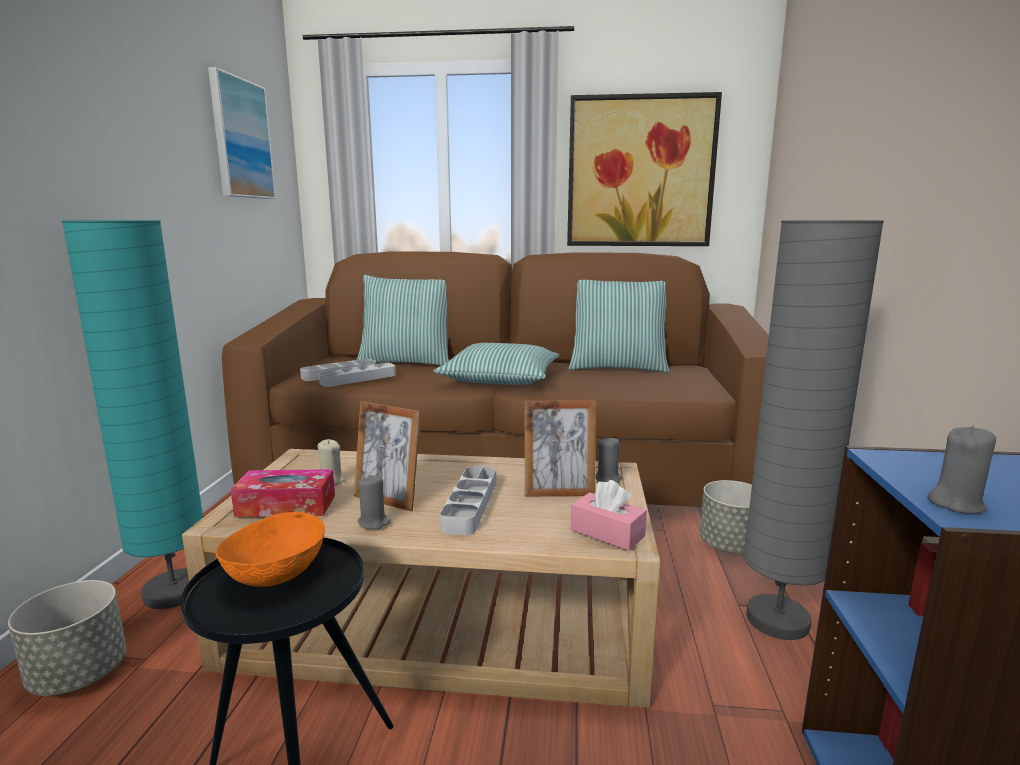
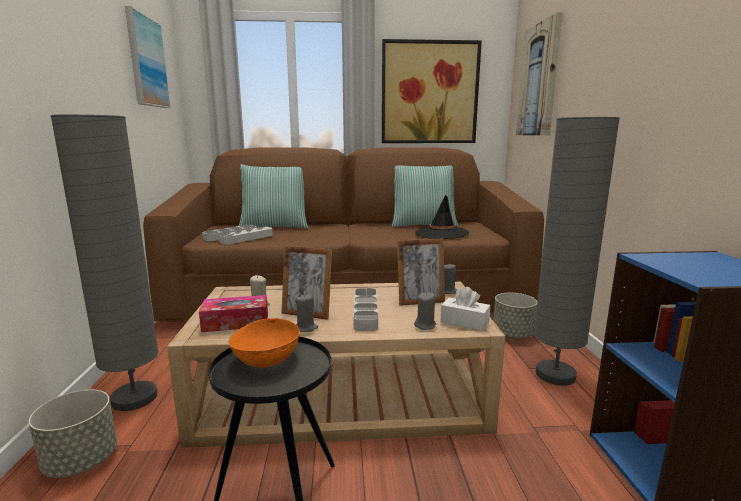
camera: 10 degrees left, 0 degrees up
(174, 592) = (134, 398): turquoise floor lamp -> grey floor lamp
(500, 379) = (349, 234): pillow -> none
(607, 533) = (464, 322): pink tissue box -> white tissue box
(636, 383) = (441, 233): none -> black hat
(803, 152) = (539, 80): none -> picture
(956, 503) = (698, 276): grey candle -> grey candle (425, 325)

